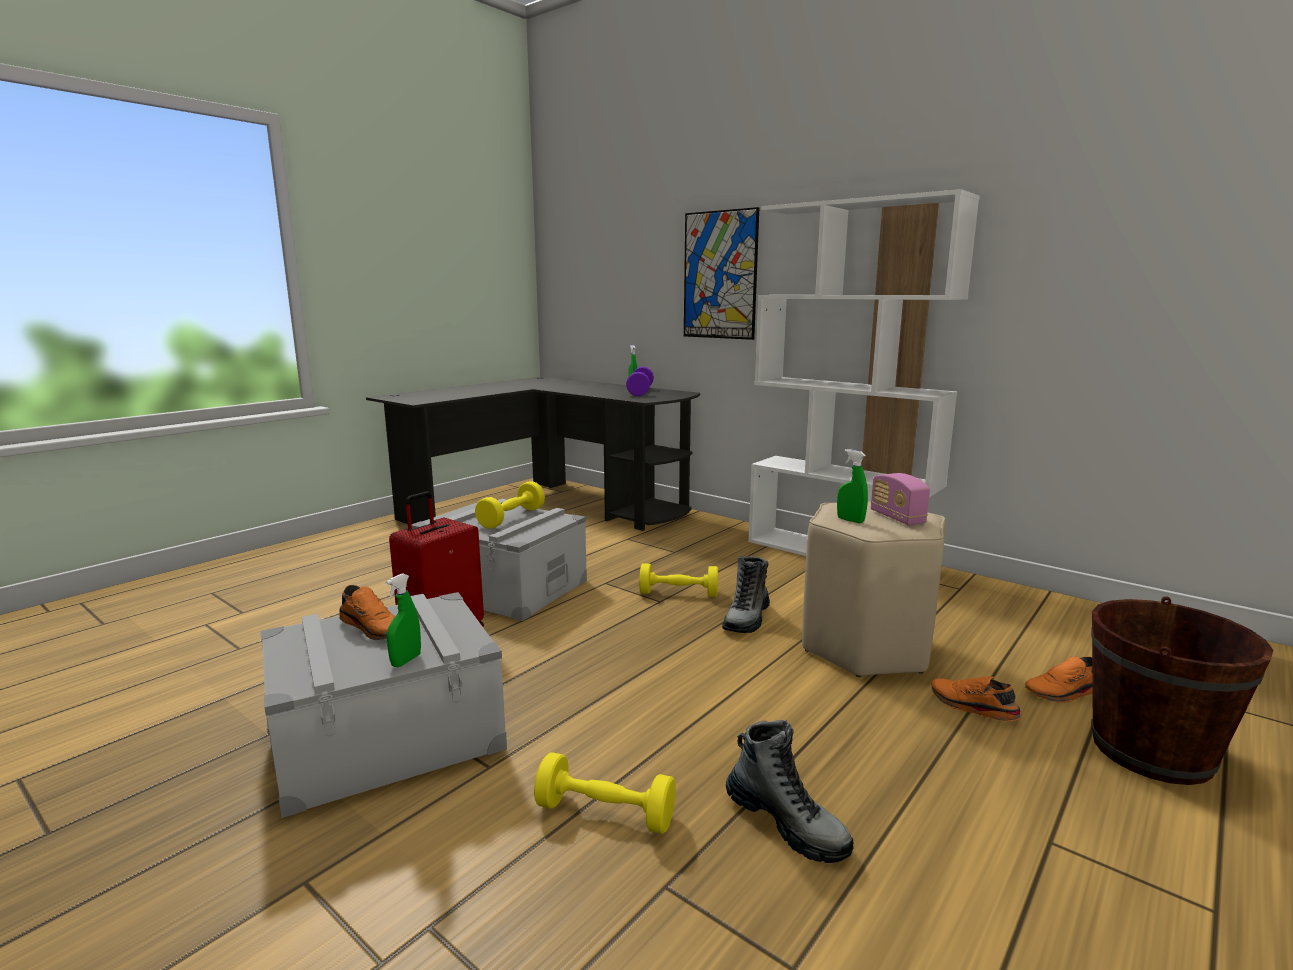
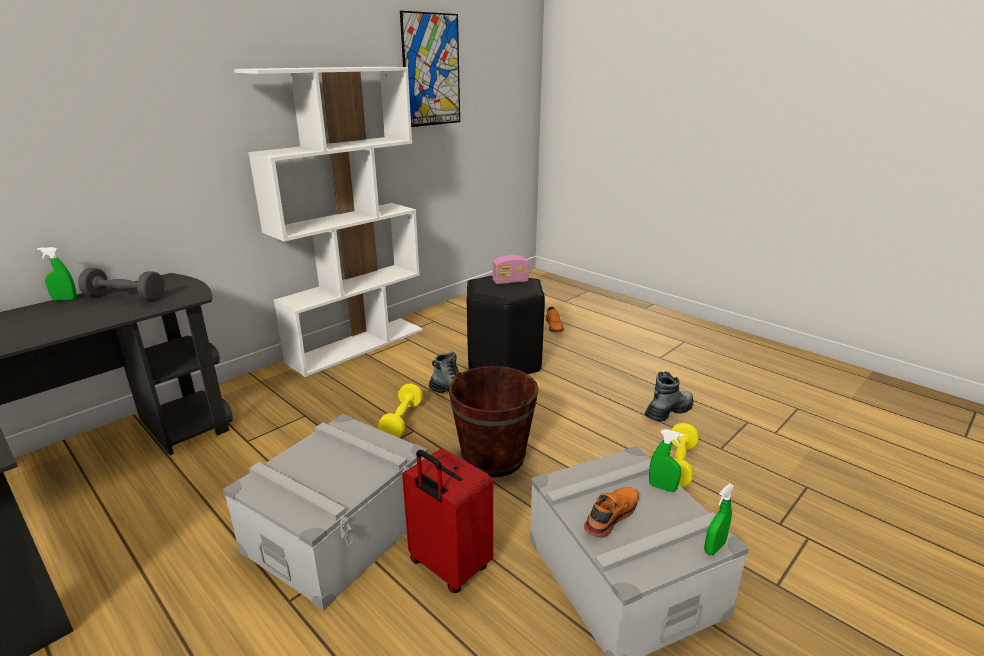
camera: 85 degrees left, 10 degrees up
(511, 518) = (326, 459): yellow dumbbell -> none
(640, 392) = (125, 297): purple dumbbell -> grey dumbbell
(720, 275) = (156, 139): picture -> picture (431, 70)
(850, 520) = (513, 292): green spray bottle -> green spray bottle (714, 547)
(864, 646) = (503, 363): beige stool -> black stool
(972, 707) = (568, 349): orange shoe -> none
(1151, 751) = (598, 323): brown bucket -> brown bucket (493, 457)

